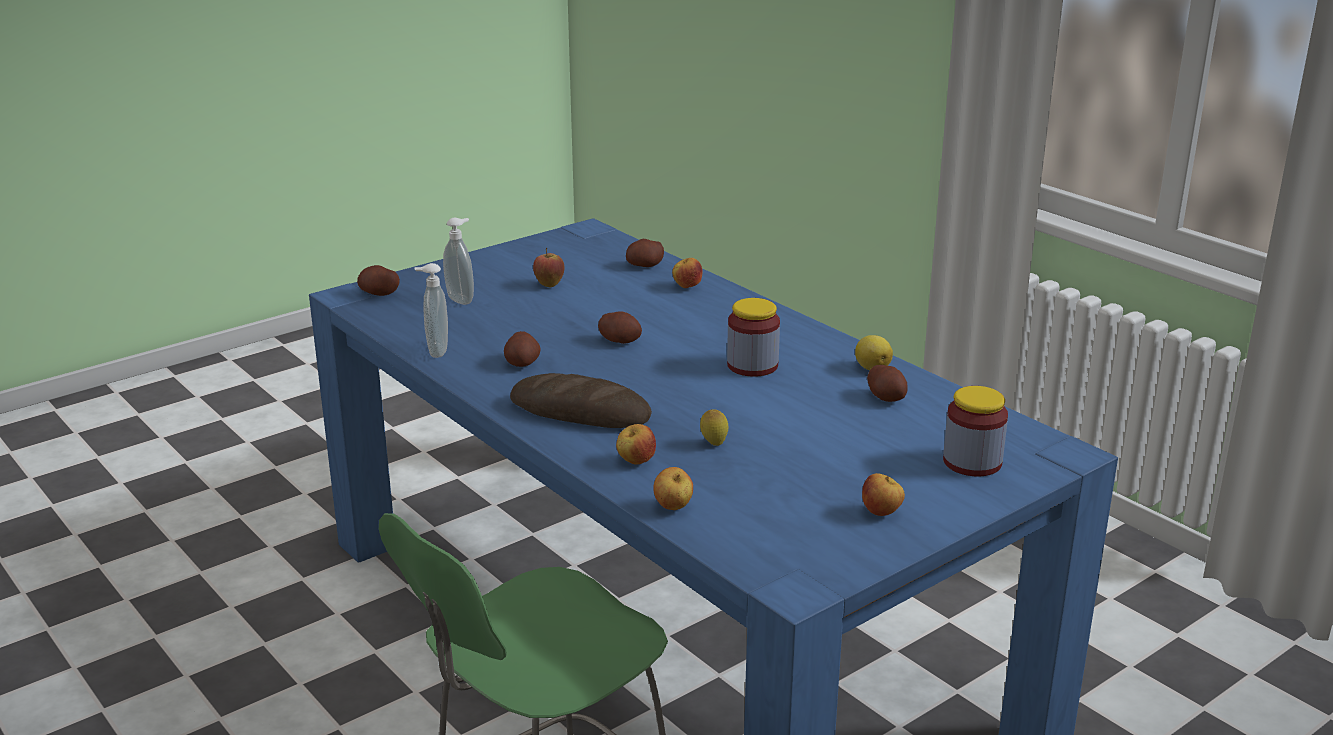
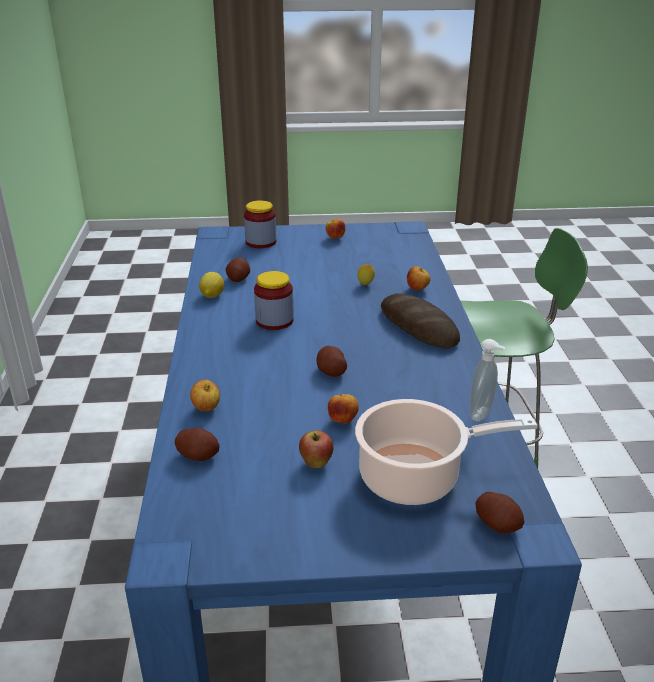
camera: 145 degrees left, 5 degrees up
(462, 299) = (416, 477): soap dispenser -> cooking pot
(522, 363) = (422, 377): potato -> none
(673, 508) = (423, 265): apple -> apple (343, 420)

